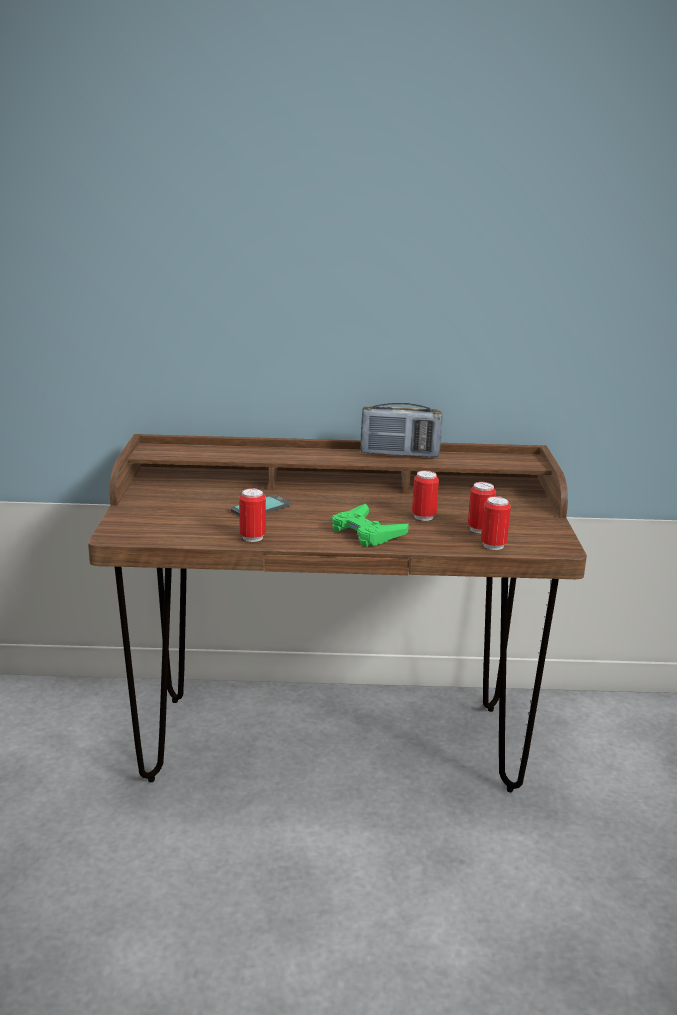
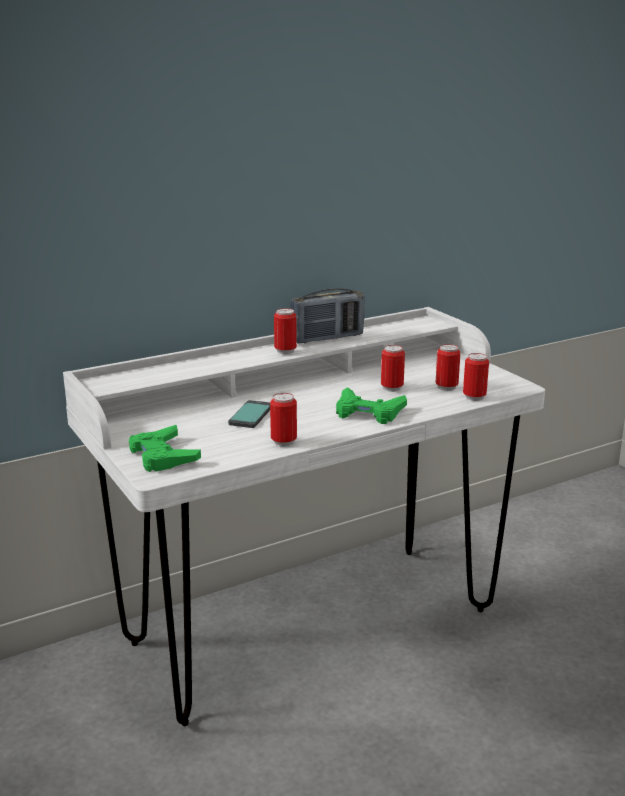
camera: 30 degrees left, 0 degrees up
(143, 522) = (163, 456): none -> green game controller
(331, 741) = (311, 625): brown desk -> white desk
(341, 457) = (285, 351): none -> can

